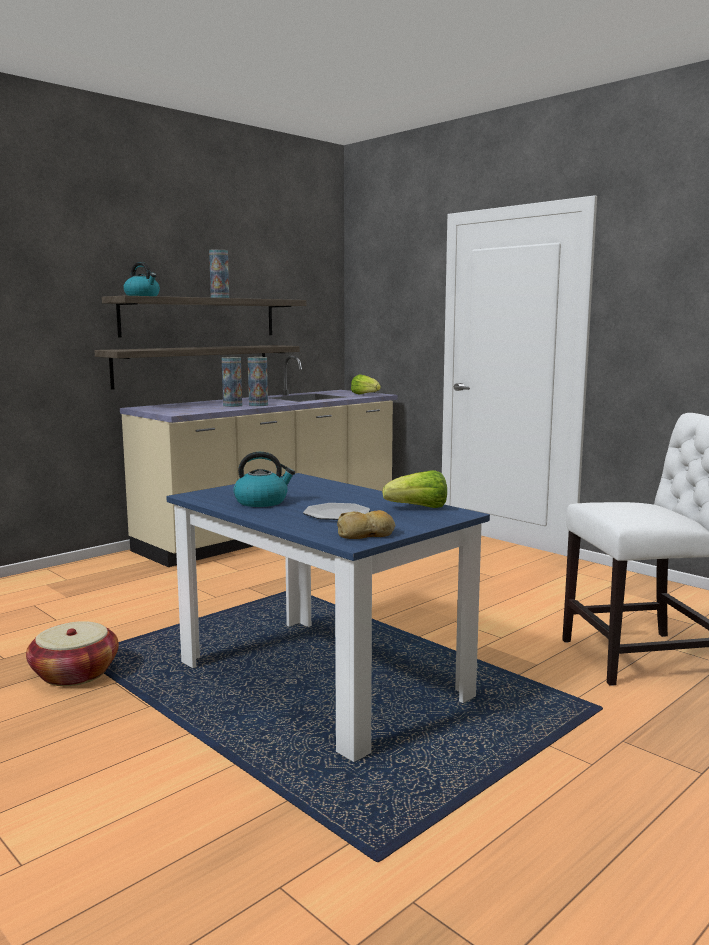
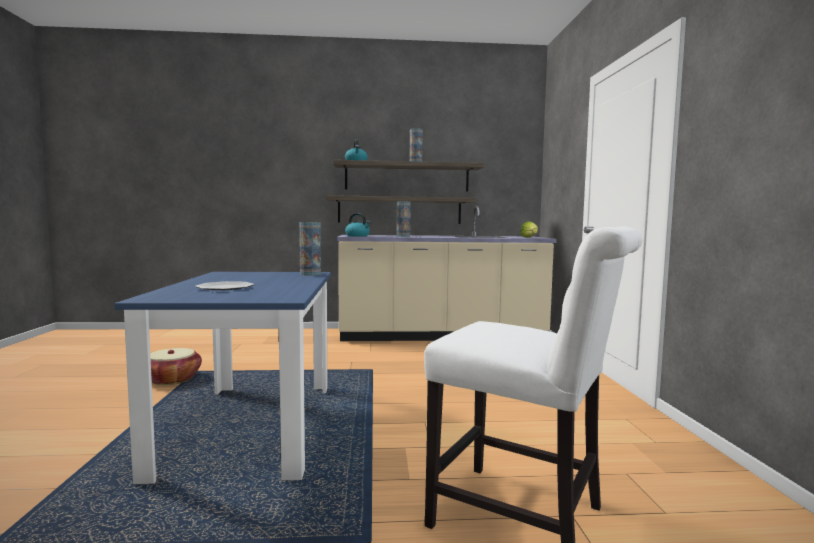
camera: 40 degrees right, 5 degrees down
(258, 405) = (419, 236): vase -> vase (310, 274)
(262, 502) = (230, 278): kettle -> kettle (358, 236)
(366, 534) = (174, 297): bread -> none
(418, 508) = (282, 293): lettuce -> none

